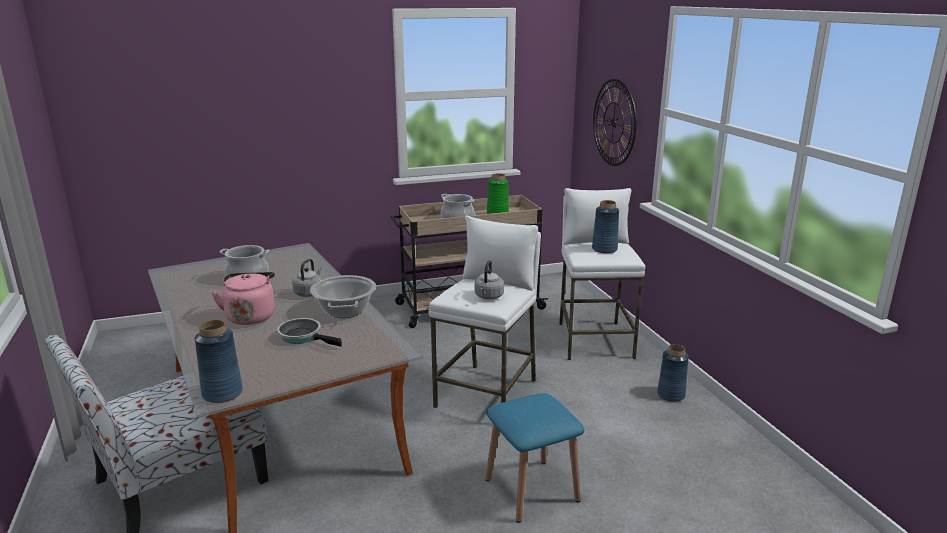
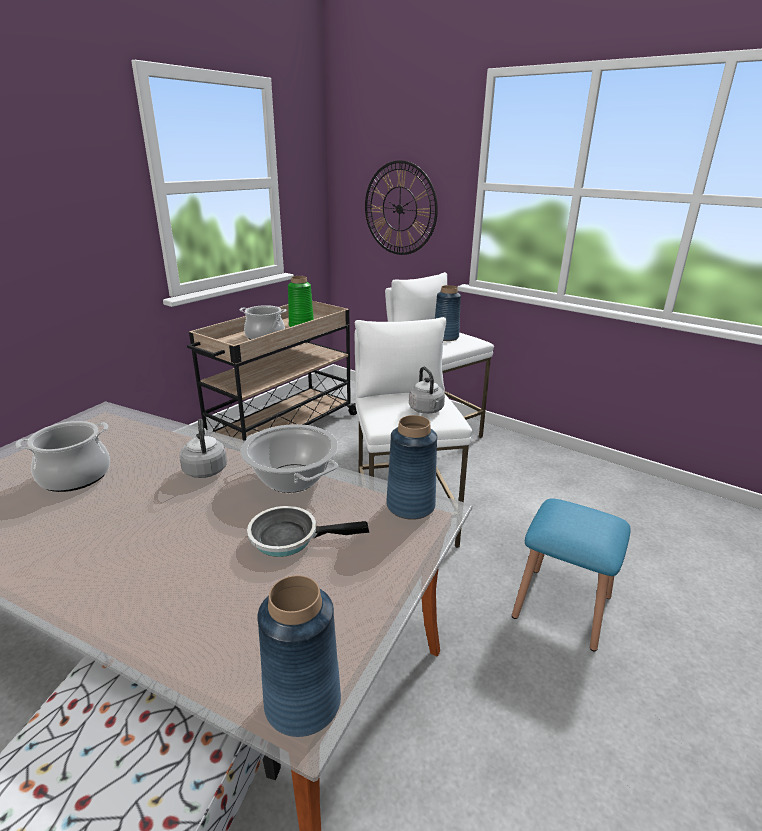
camera: 35 degrees left, 5 degrees up
(250, 316) = (161, 535): pink kettle -> none
(671, 395) = (544, 460): blue vase -> blue vase (410, 505)

